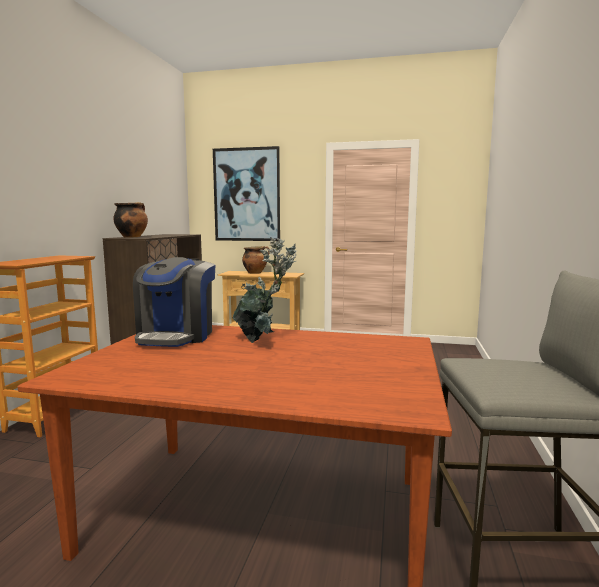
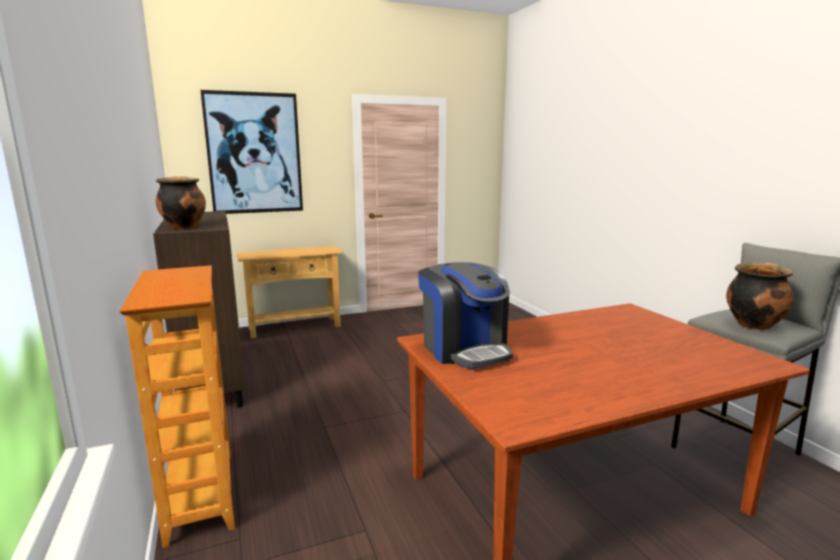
camera: 35 degrees left, 5 degrees up
(255, 273) = (282, 252): cooking pot -> cooking pot (753, 324)
(262, 340) = (545, 335): potted plant -> none

